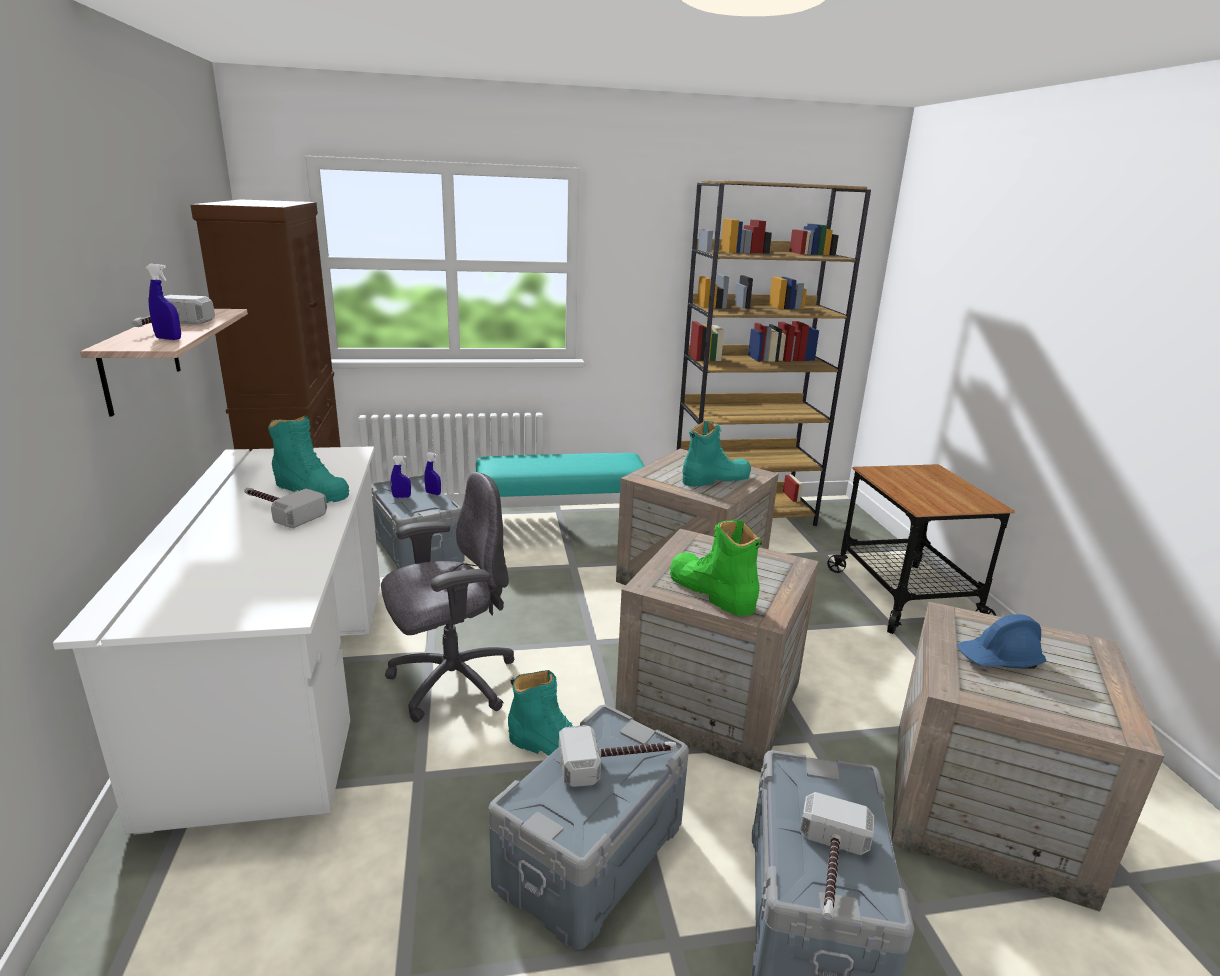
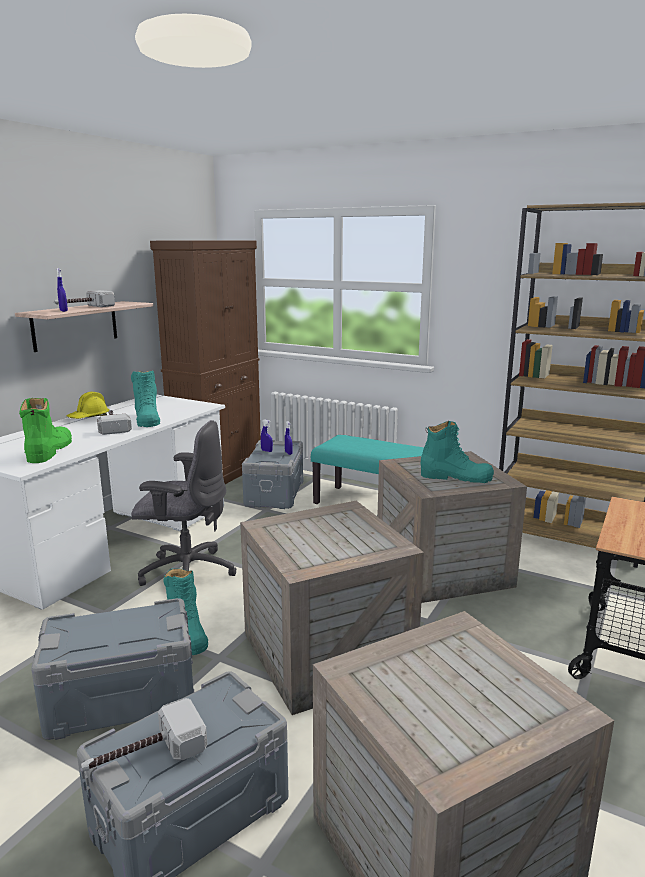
camera: 40 degrees right, 5 degrees down
(205, 507) = (89, 417): none -> yellow hard hat
(618, 762) = (137, 632): hammer -> none
(711, 592) = (294, 542): green boot -> green boot (49, 451)
(998, 659) = (435, 672): blue hard hat -> none

